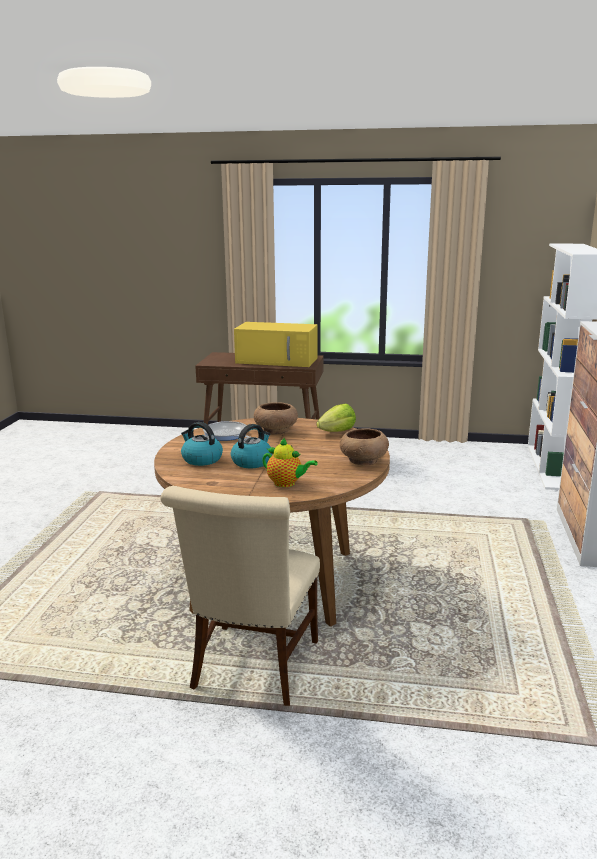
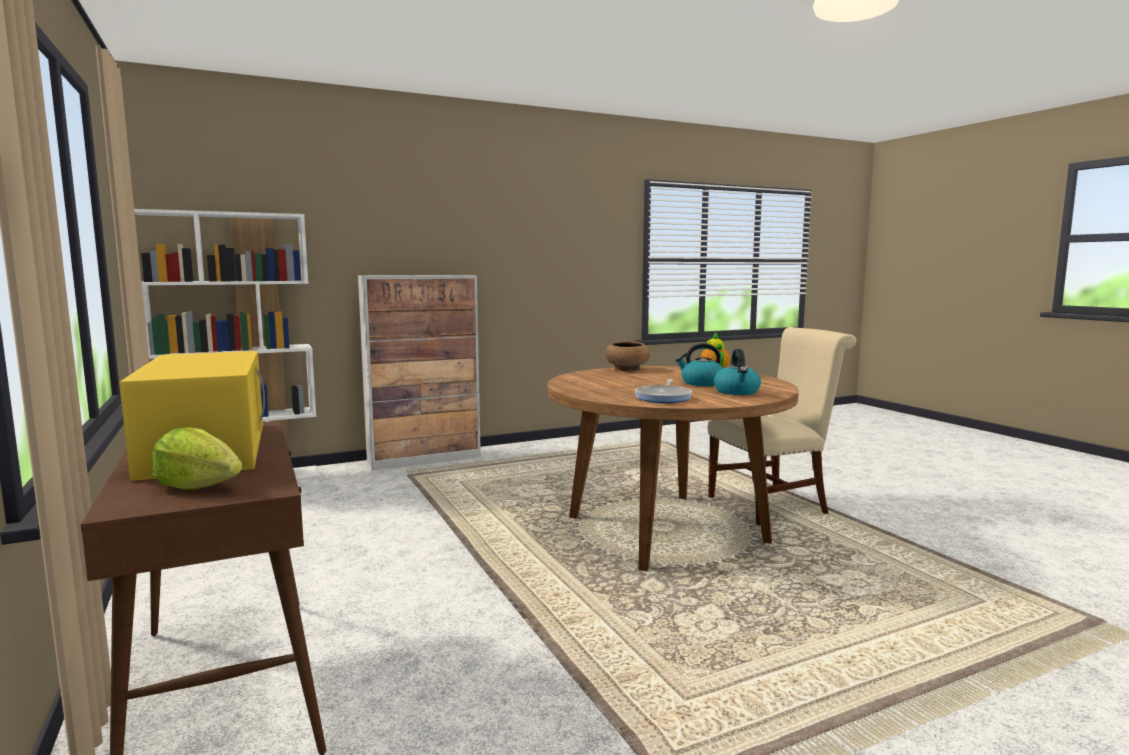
camera: 125 degrees left, 10 degrees down
(275, 430) = (613, 390): brown bowl -> none
(337, 431) = (574, 379): lettuce -> lettuce (199, 486)

